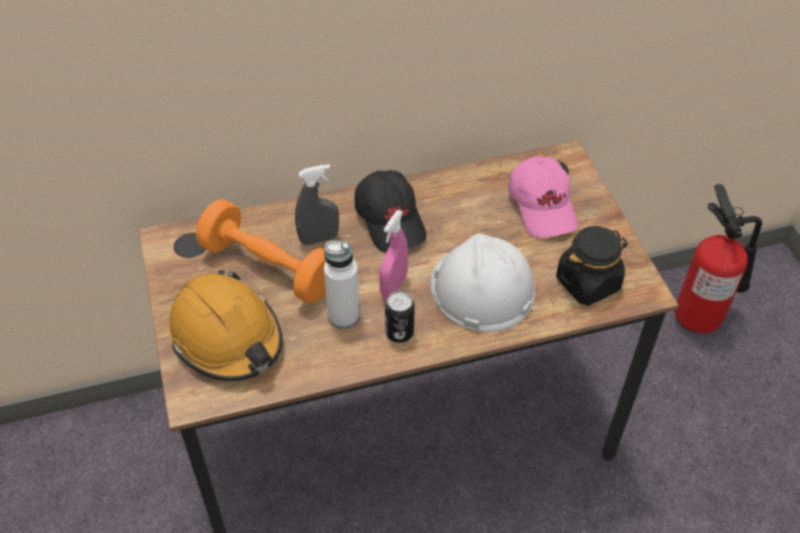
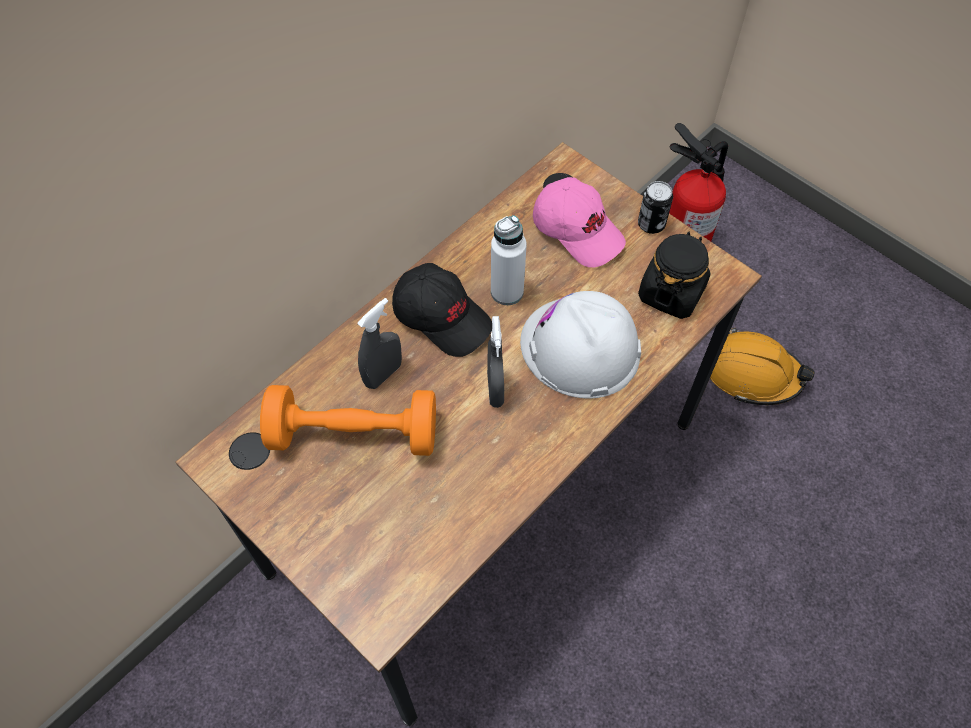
camera: 30 degrees left, 10 degrees up
(227, 337) = (366, 536): orange hard hat -> orange hard hat (752, 373)
(343, 316) = (468, 448): white bottle -> white bottle (507, 292)
(393, 286) = (495, 389): pink spray bottle -> grey spray bottle
(399, 332) = (535, 437): can -> can (651, 224)

